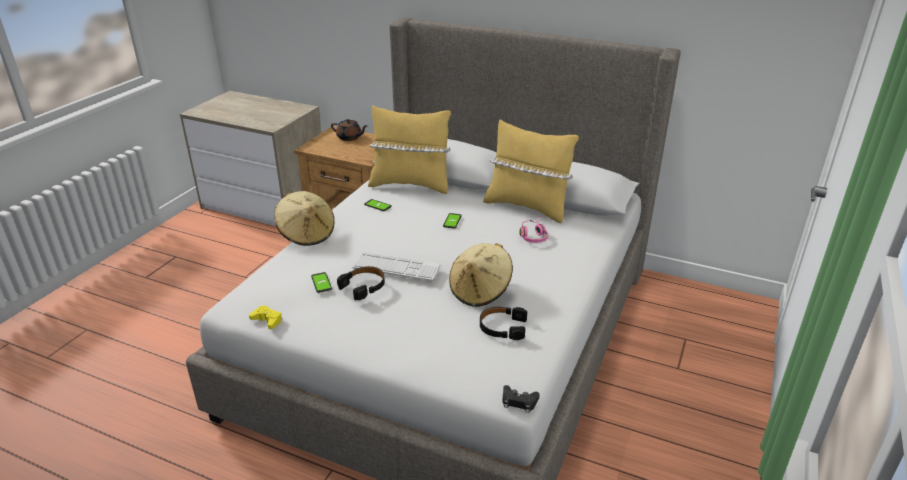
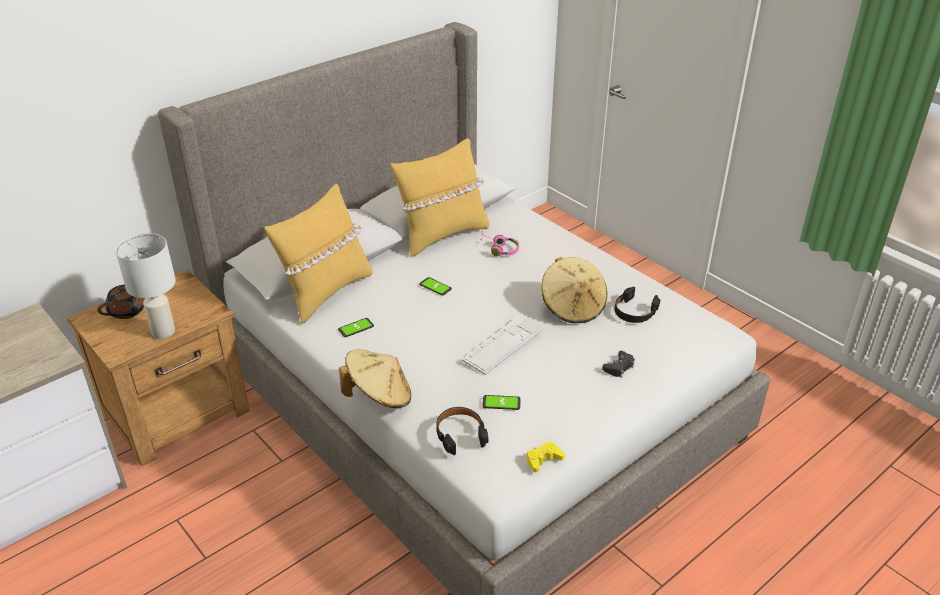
camera: 65 degrees left, 5 degrees up
(337, 153) = (164, 331): none -> white table lamp
(363, 286) = (526, 375): black headphones -> black headphones (460, 434)
(519, 402) = (733, 333): black game controller -> black game controller (619, 367)

